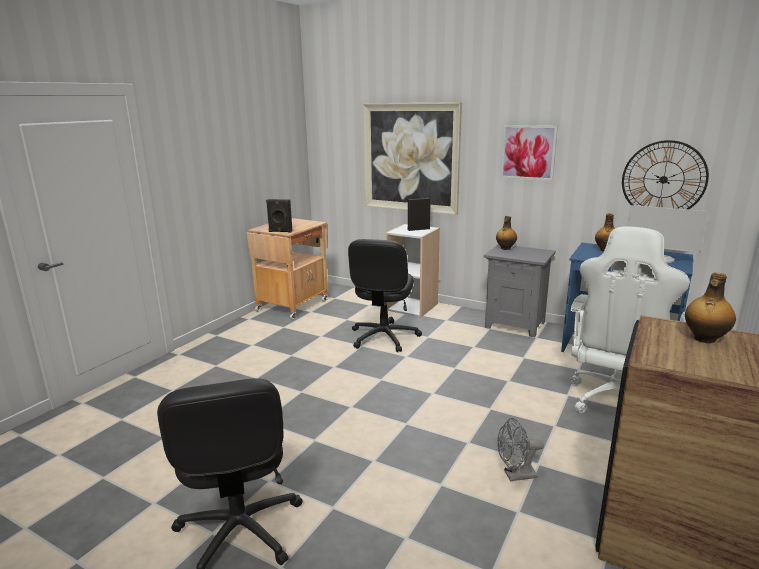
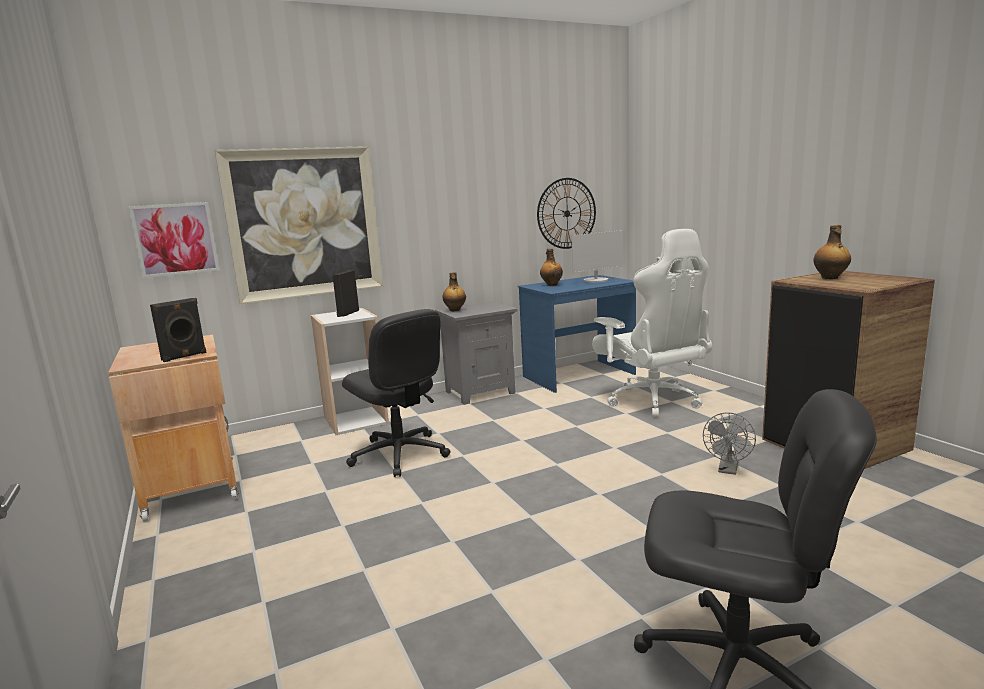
camera: 55 degrees left, 5 degrees down
(528, 152) = (451, 200): picture -> picture (175, 239)

